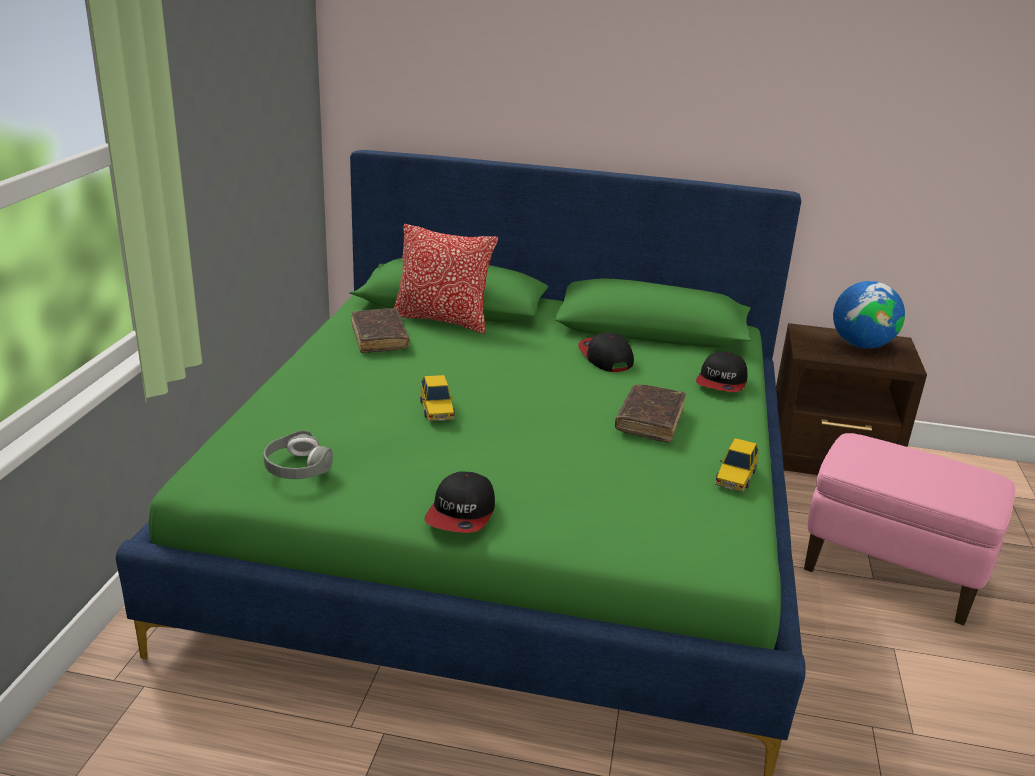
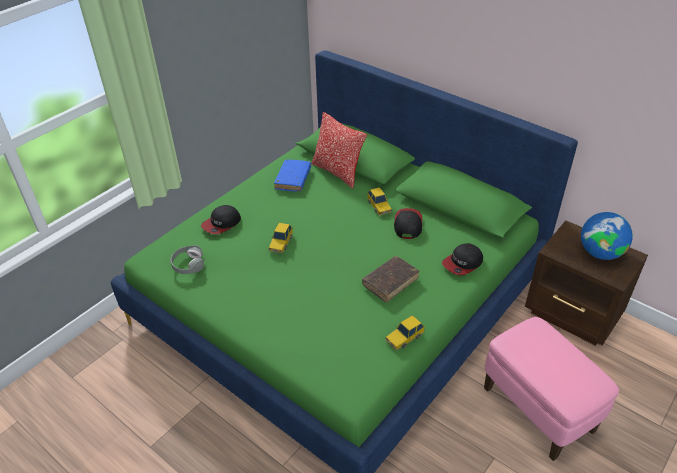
camera: 30 degrees right, 15 degrees up
(379, 338) = (293, 179): brown book -> blue book
(461, 513) = (242, 316): cap -> cap (221, 224)
(543, 345) = (379, 206): none -> toy car

